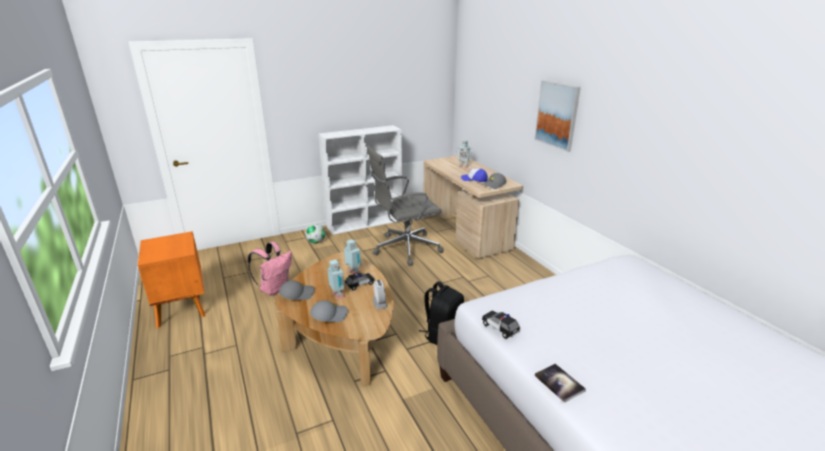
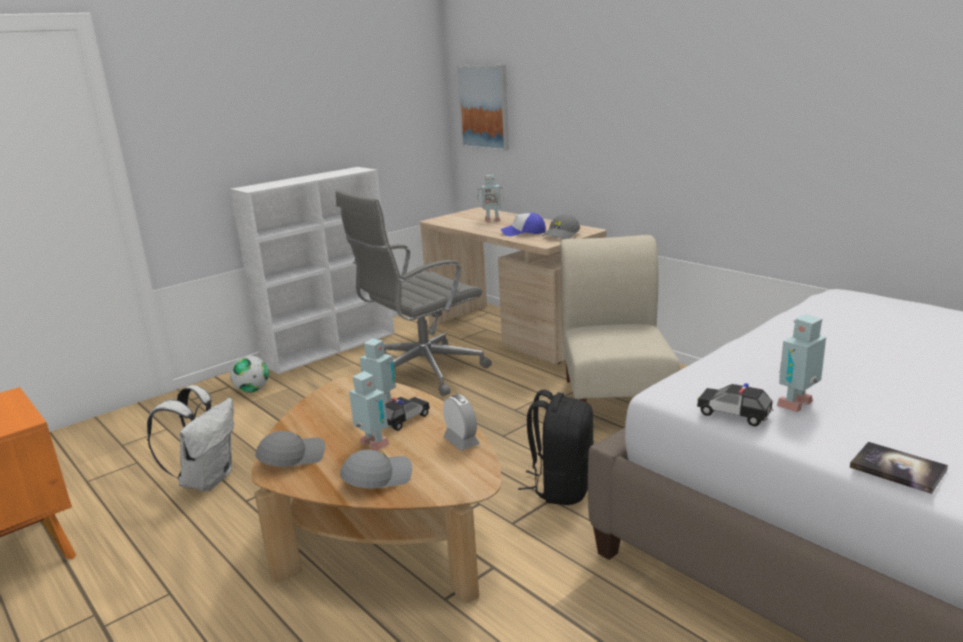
camera: 15 degrees left, 5 degrees down
(275, 289) = (207, 479): pink backpack -> white backpack
(501, 288) = (616, 400): none -> beige chair
(539, 331) = (798, 405): none -> toy robot
(557, 115) = (655, 99): picture -> picture (484, 107)

